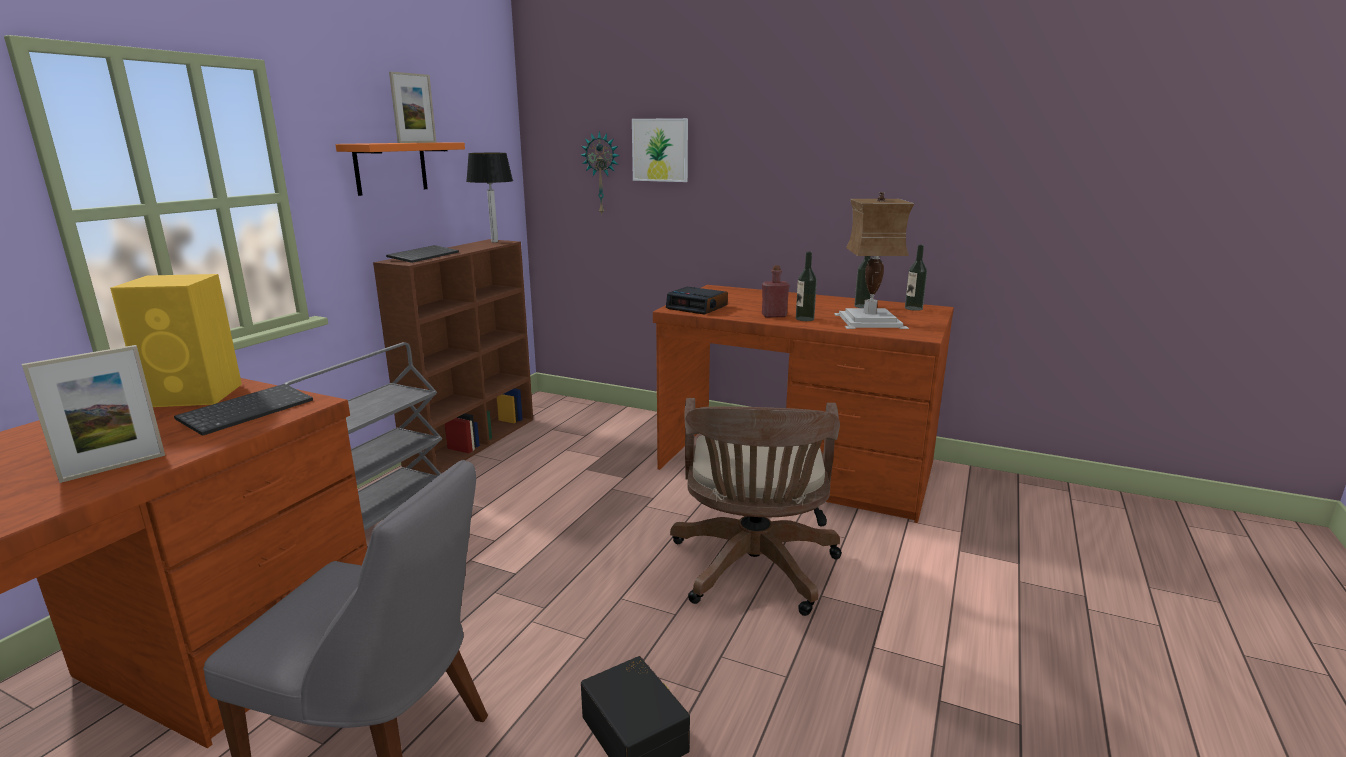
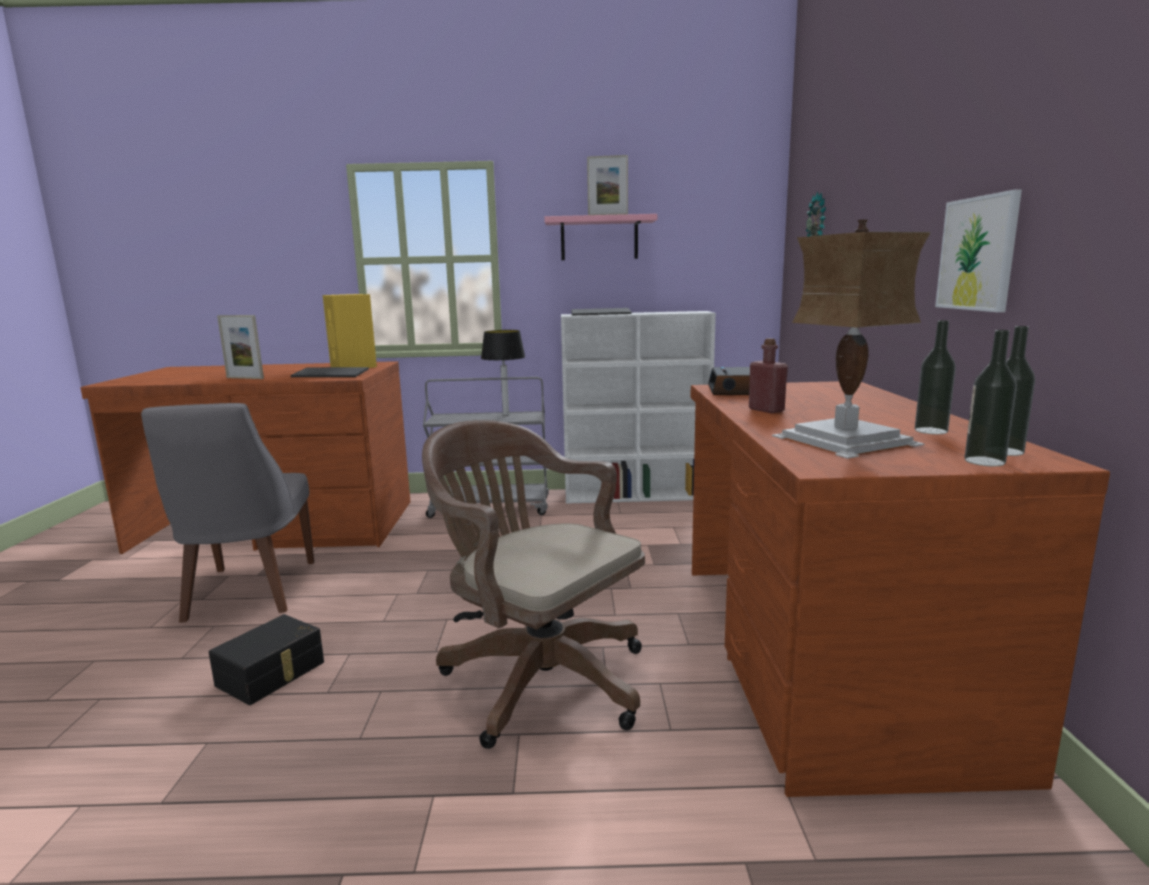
camera: 65 degrees right, 5 degrees down
(391, 167) = (599, 238): orange shelf -> pink shelf
(473, 442) = (637, 495): brown bookcase -> white bookcase
(495, 242) = (696, 312): table lamp -> table lamp (506, 414)
(660, 150) = (852, 205): picture -> picture (977, 254)
(753, 571) = (537, 676): brown office chair -> brown office chair turned 60 degrees clockwise
(804, 319) = (780, 419): bottle -> bottle (984, 461)

